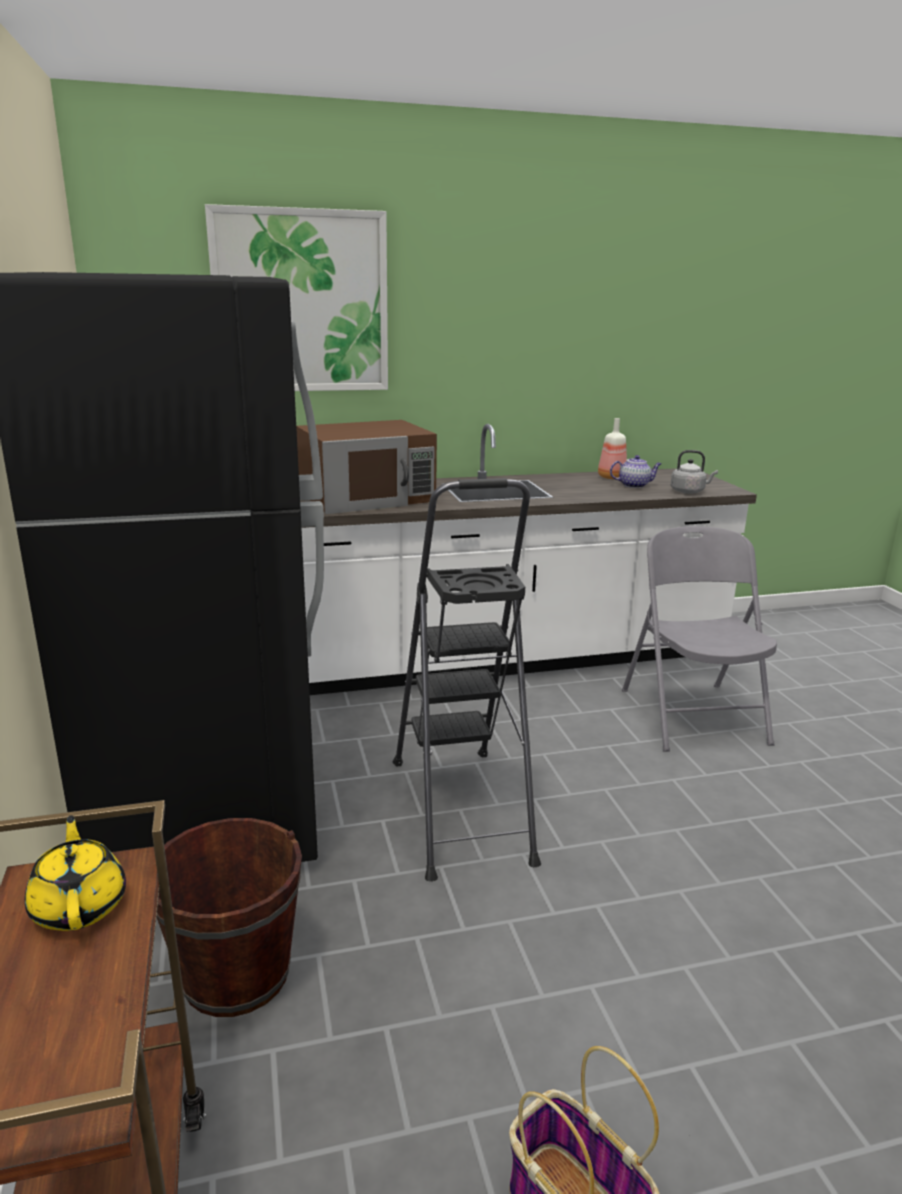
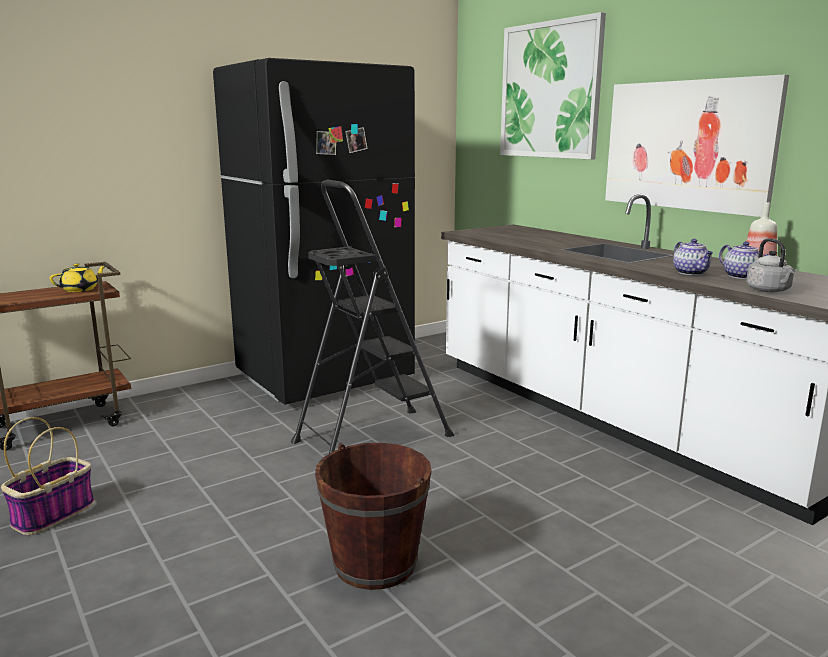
camera: 70 degrees right, 5 degrees down
(236, 974) = (201, 413): brown bucket -> brown bucket (375, 564)
(367, 496) = (529, 237): brown microwave -> none
(504, 368) = (687, 145): none -> picture
(612, 492) = (691, 273): none -> teapot
(693, 716) = (623, 519): grey chair -> none

